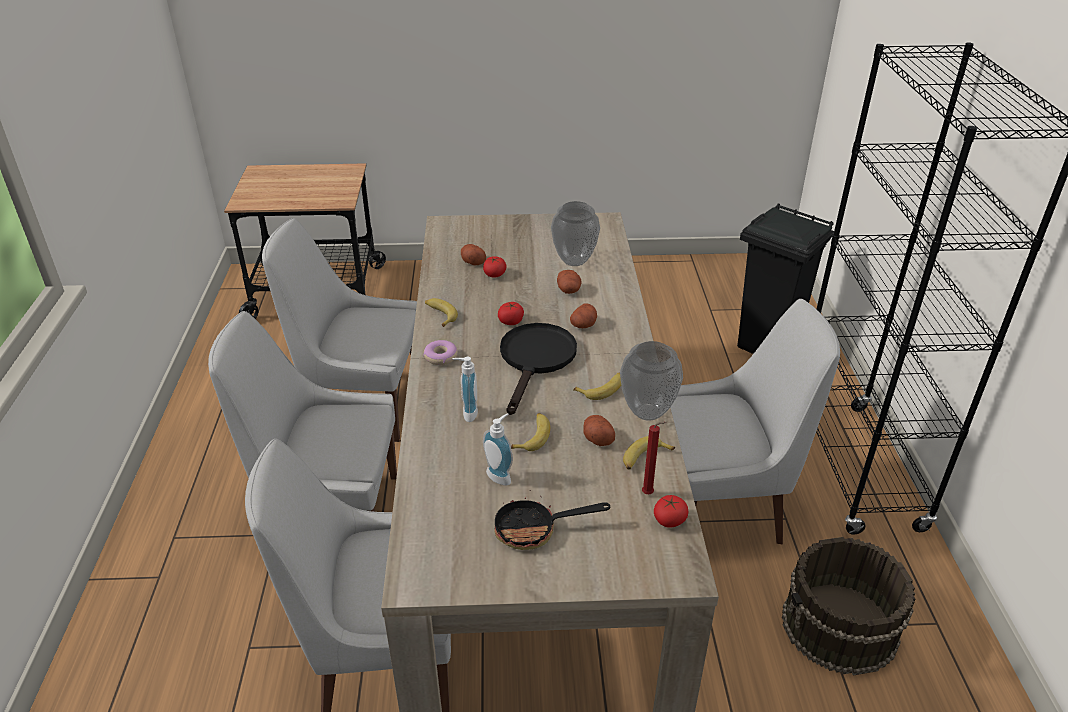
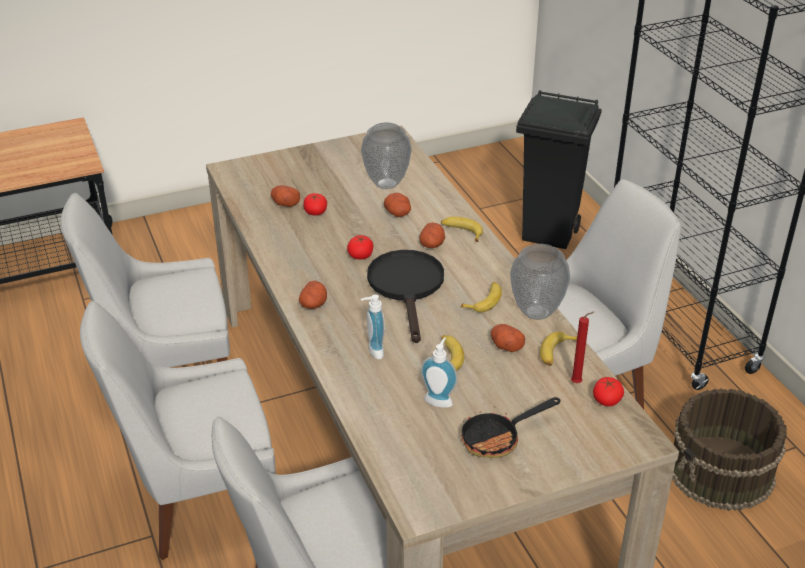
camera: 20 degrees left, 0 degrees up
(440, 315) = (286, 264): banana -> banana (461, 232)
(441, 357) = (313, 304): donut -> potato

